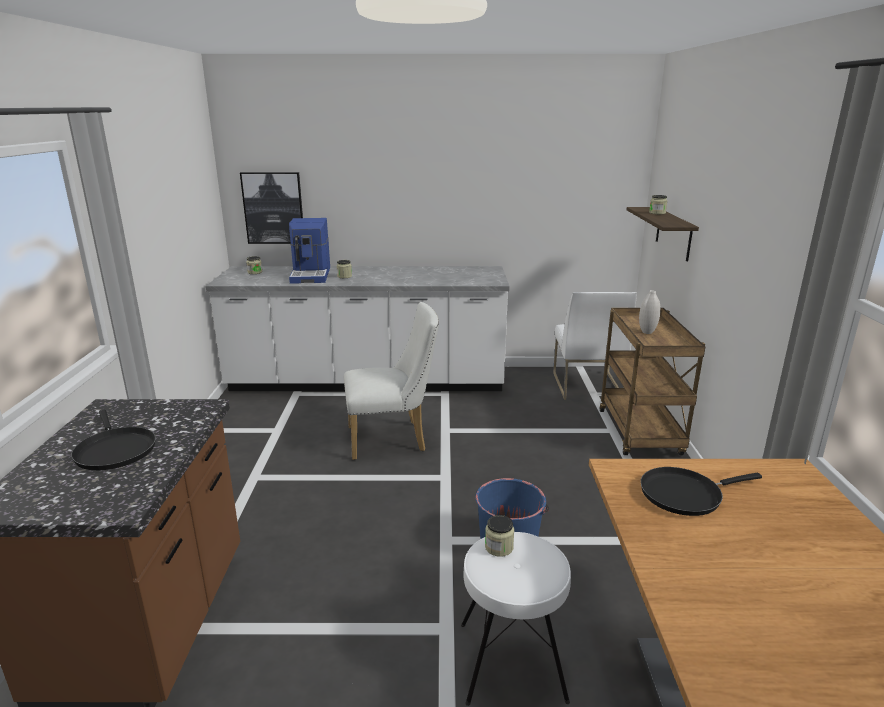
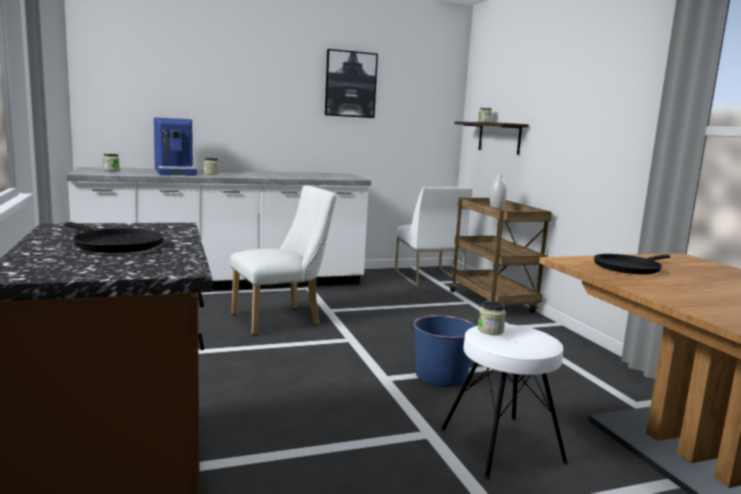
camera: 20 degrees left, 10 degrees down
(273, 208) = (129, 109): picture -> picture (350, 84)

